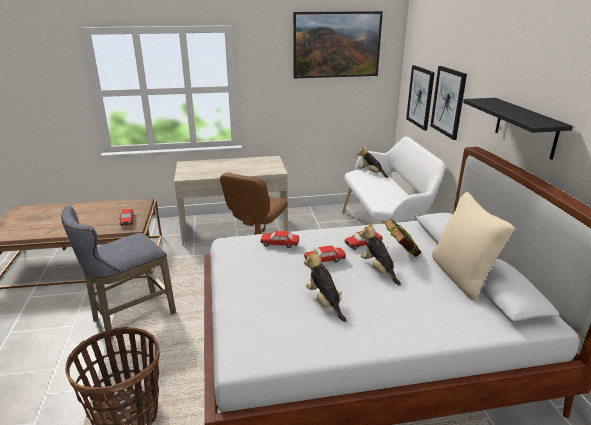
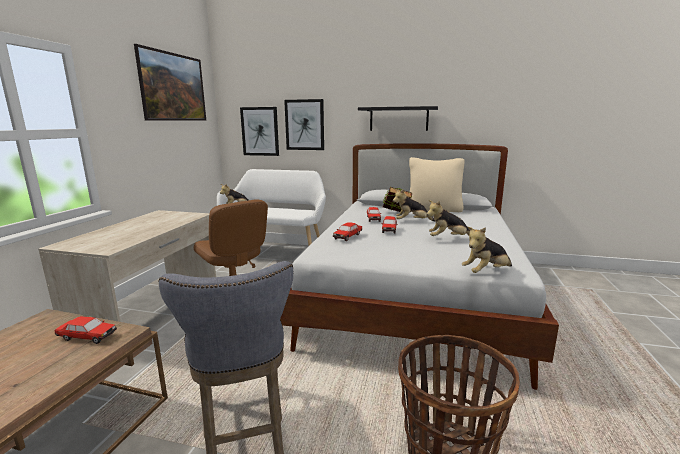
camera: 65 degrees left, 10 degrees down
(230, 337) = (486, 272): none -> plush toy

